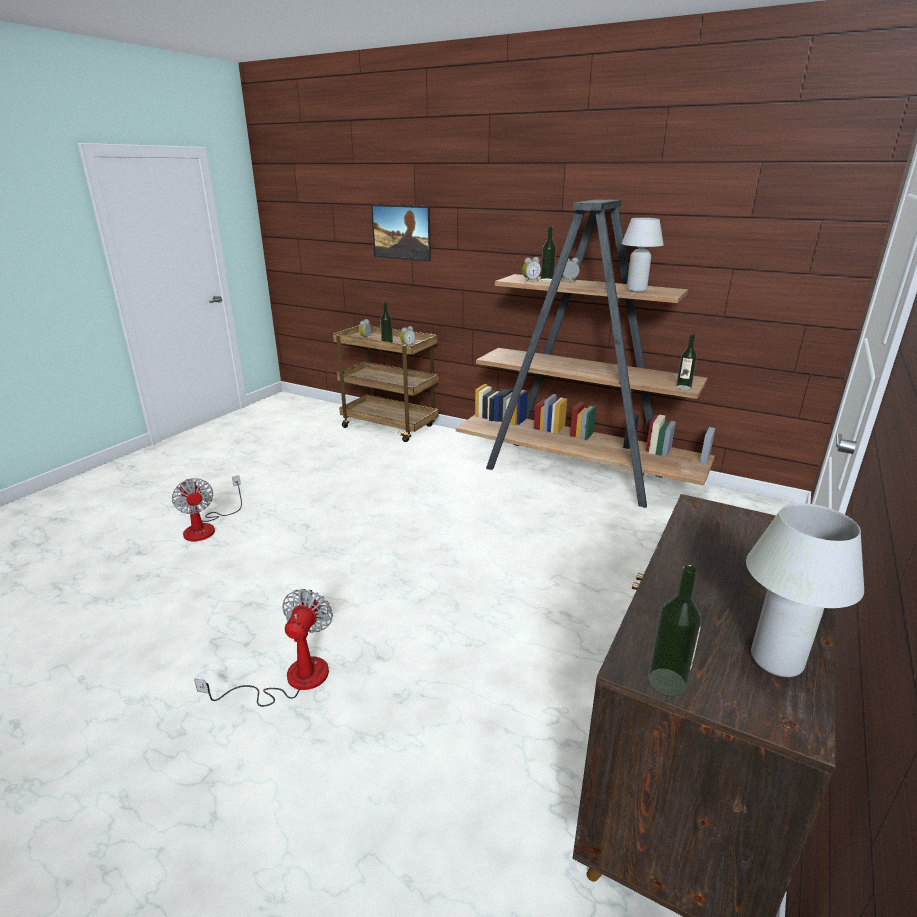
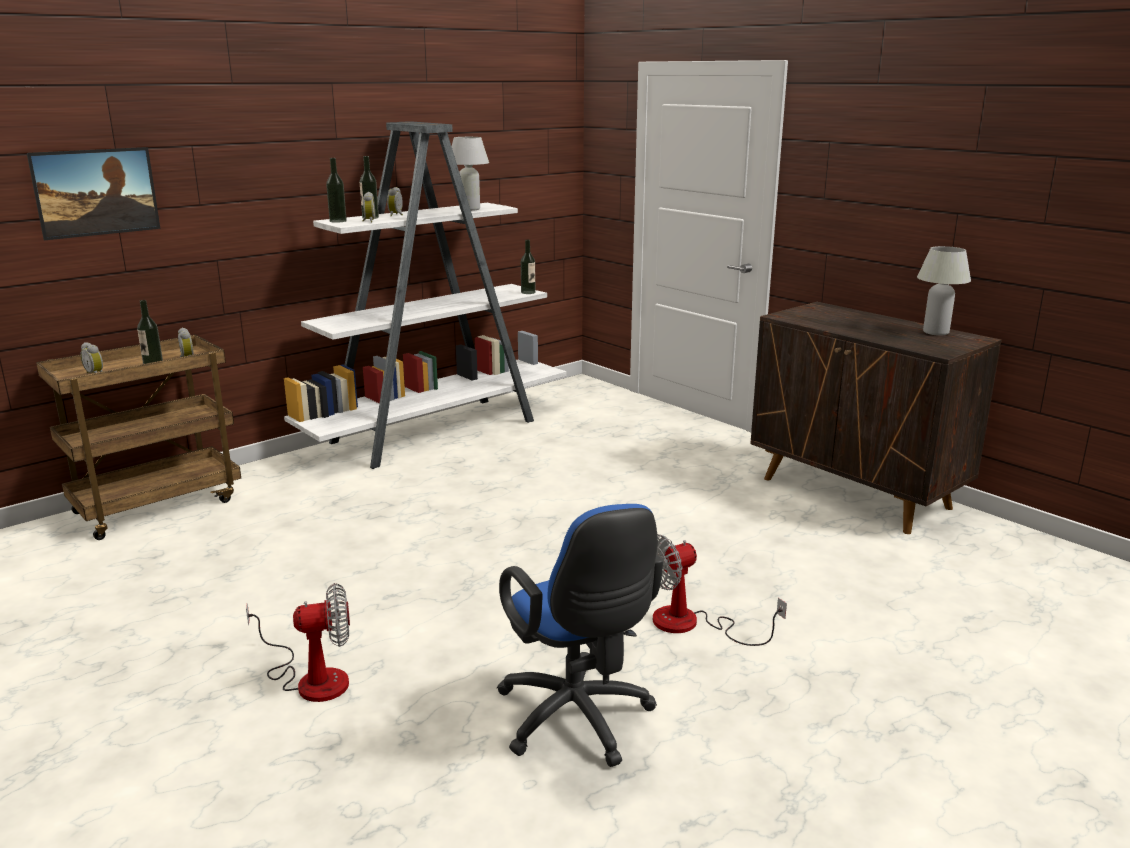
camera: 70 degrees left, 5 degrees down
(150, 641) = (578, 721): none -> blue office chair
(291, 679) = (691, 624): fan -> fan turned 60 degrees counterclockwise
(576, 473) = (437, 431): brown bookcase -> white bookcase
(667, 682) = (952, 349): bottle -> bottle (338, 221)

